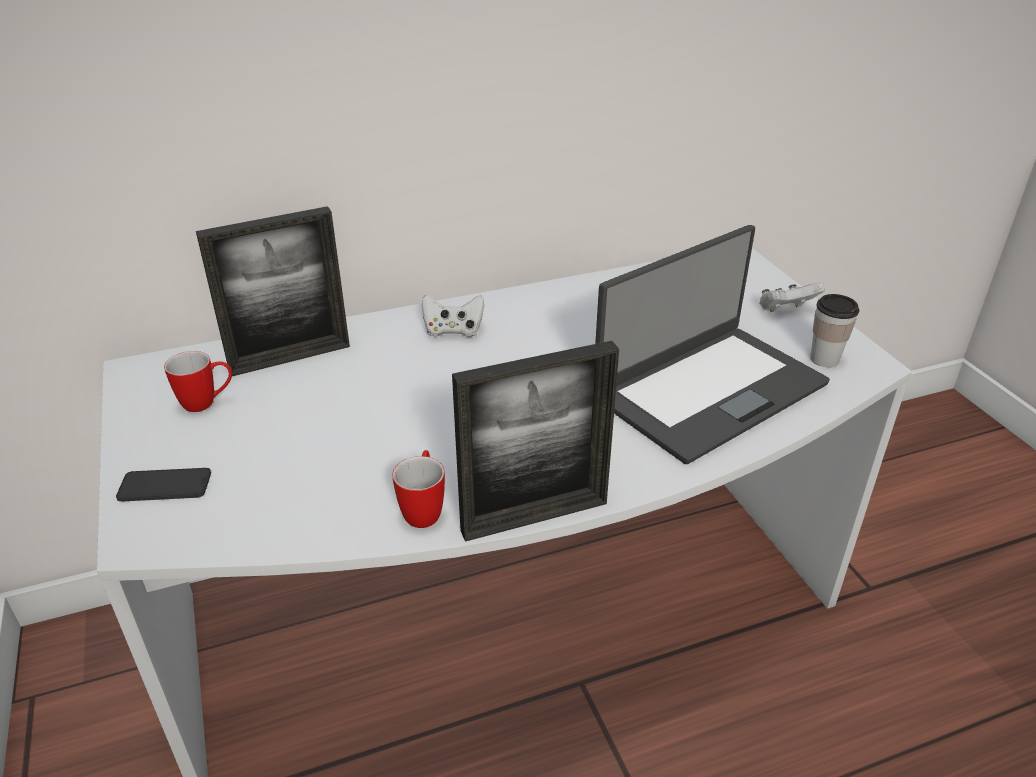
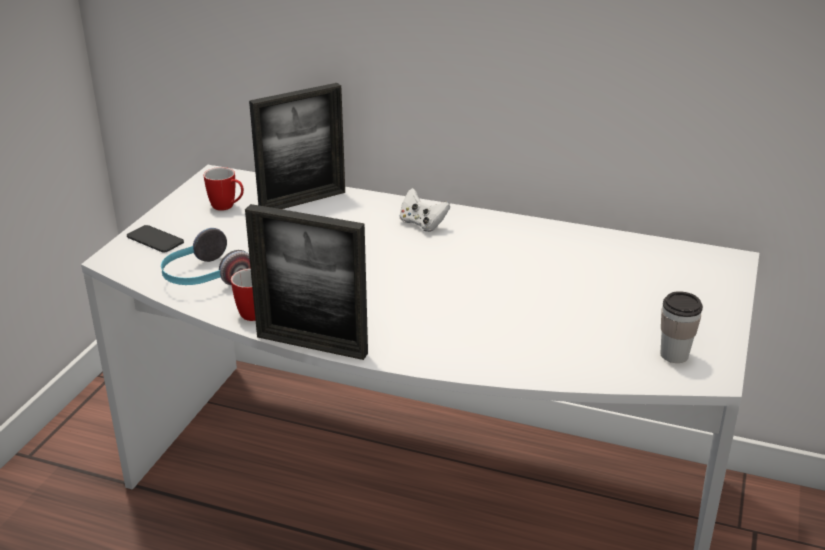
camera: 40 degrees right, 5 degrees down
(290, 358) = (302, 201): picture frame -> picture frame turned 45 degrees counterclockwise
(301, 503) = (204, 278): none -> headphones
(708, 390) = (541, 332): laptop -> none
(785, 310) = (703, 310): white game controller -> none

